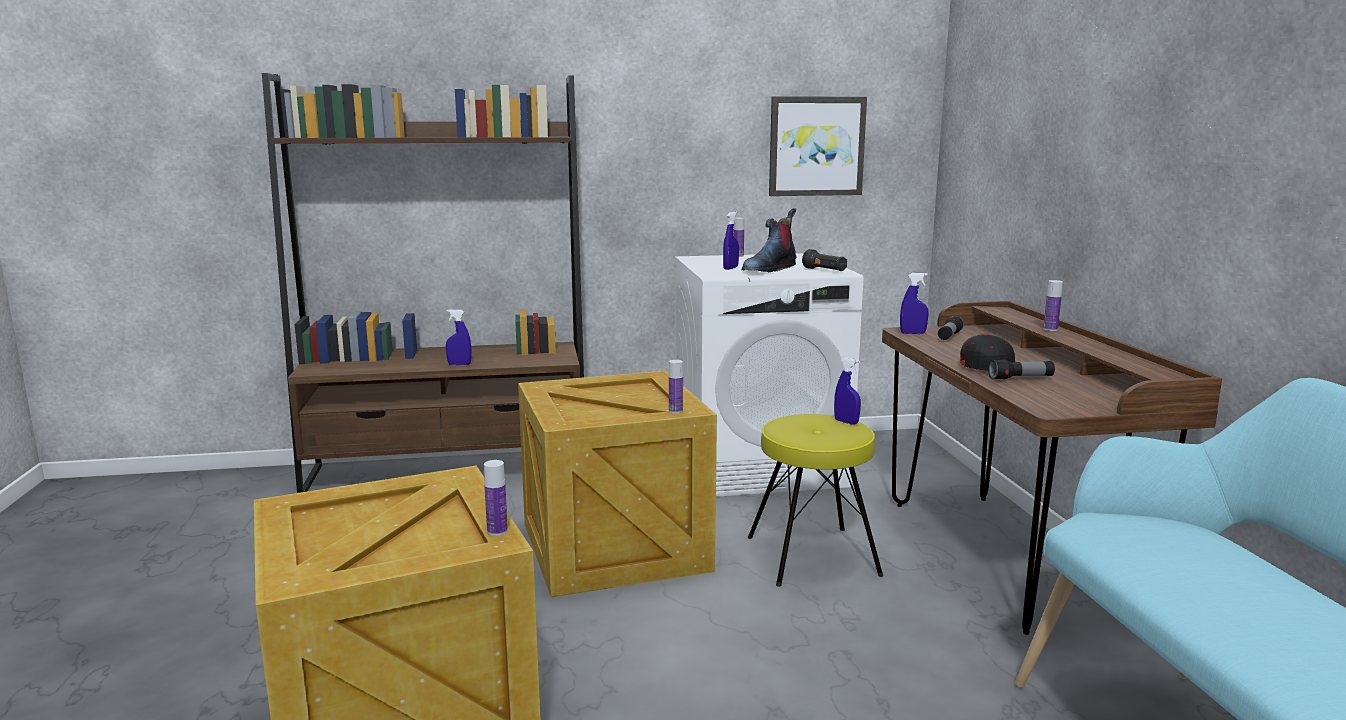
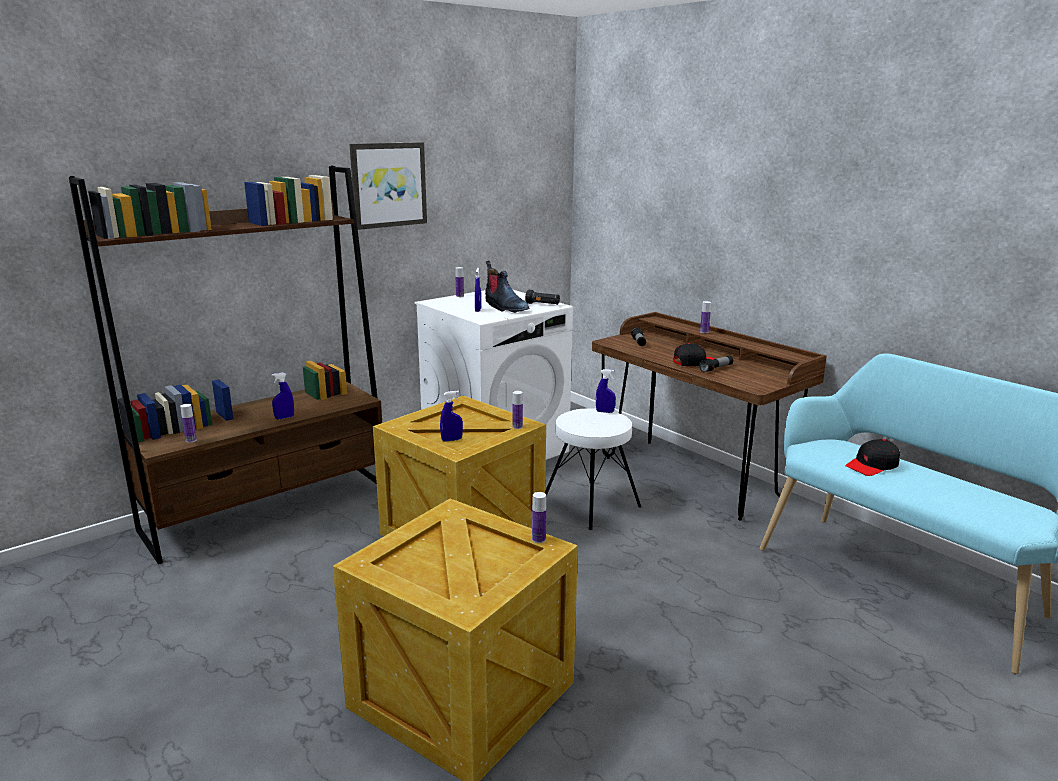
camera: 30 degrees left, 5 degrees up
(348, 369) = (191, 440): none -> bottle
(769, 269) = (504, 307): boot -> boot turned 45 degrees counterclockwise
(811, 555) = (590, 504): yellow stool -> white stool
(816, 146) = (501, 208): picture -> picture (388, 185)
(912, 333) = (615, 343): blue spray bottle -> blue spray bottle (451, 440)
(1198, 571) = (872, 466): none -> black cap

